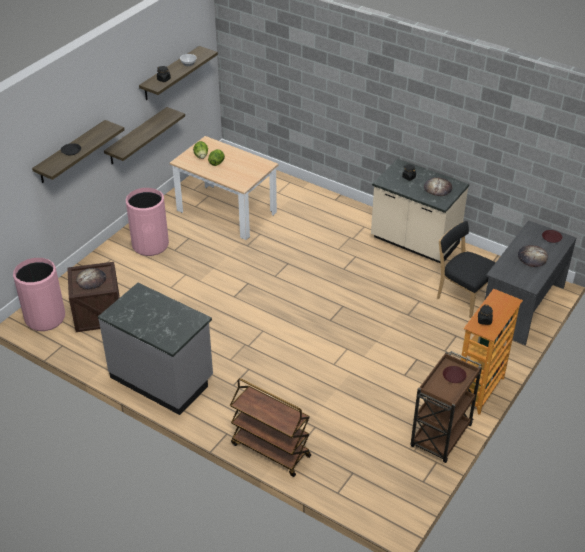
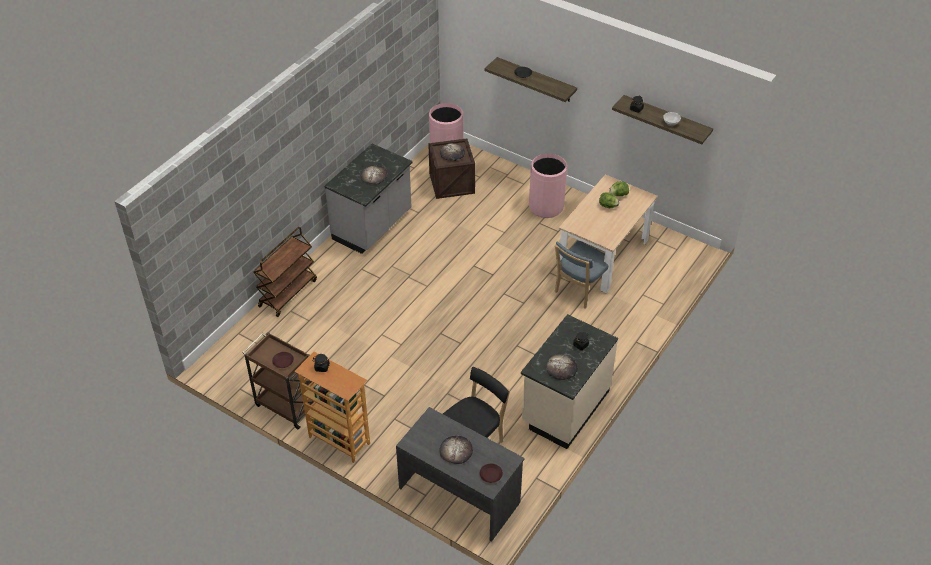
camera: 90 degrees right, 5 degrees up
(137, 136) = (609, 133): shelf -> none
(161, 312) = (374, 176): none -> bread
(272, 228) = (579, 290): none -> blue chair

